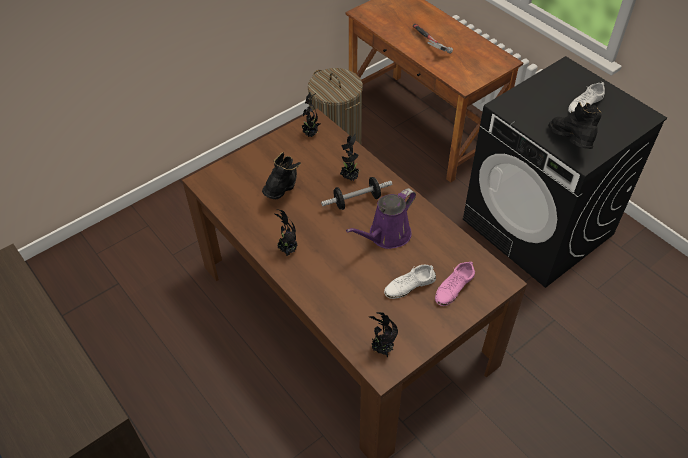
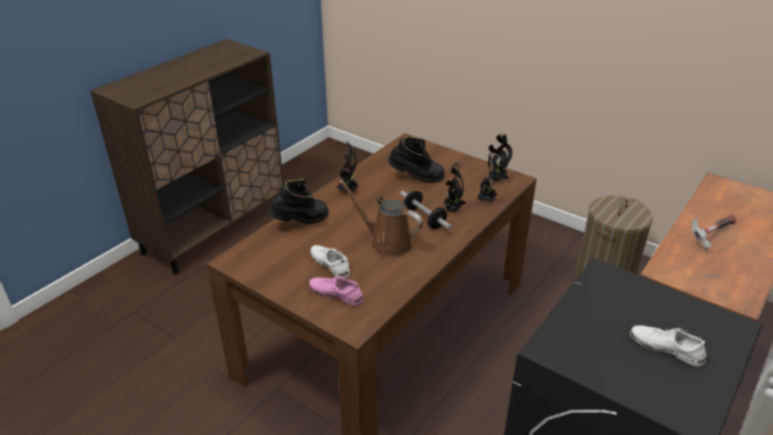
camera: 75 degrees right, 15 degrees down
(381, 349) = (253, 257): potted plant -> potted plant (486, 200)
(386, 235) = (387, 242): purple watering can -> brown watering can
(570, 143) = (571, 335): black boot -> black boot (301, 223)

